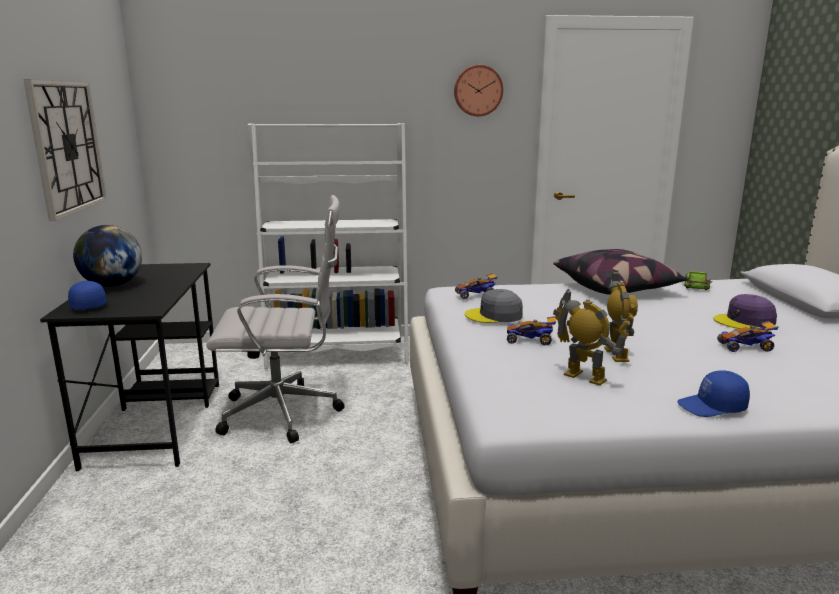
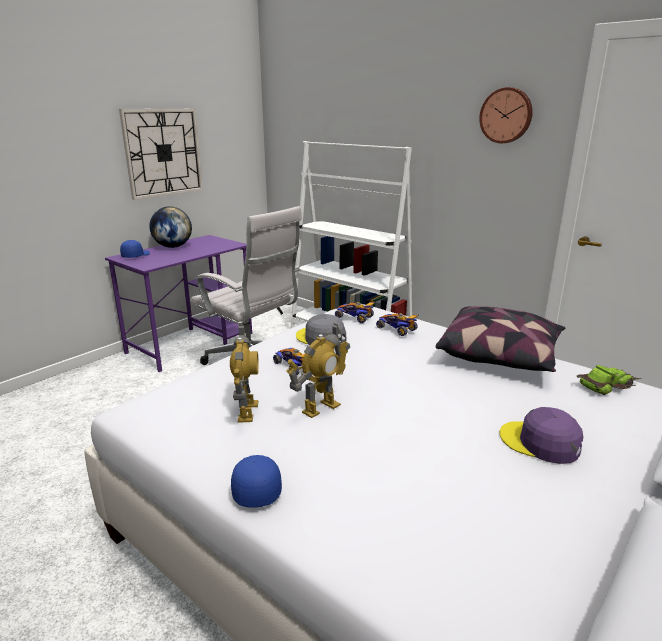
camera: 45 degrees right, 5 degrees up
(157, 421) = (191, 342): black desk -> purple desk
(712, 407) = (256, 487): blue cap -> blue cap turned 45 degrees clockwise
(745, 347) = (456, 463): toy car -> toy car (397, 329)

